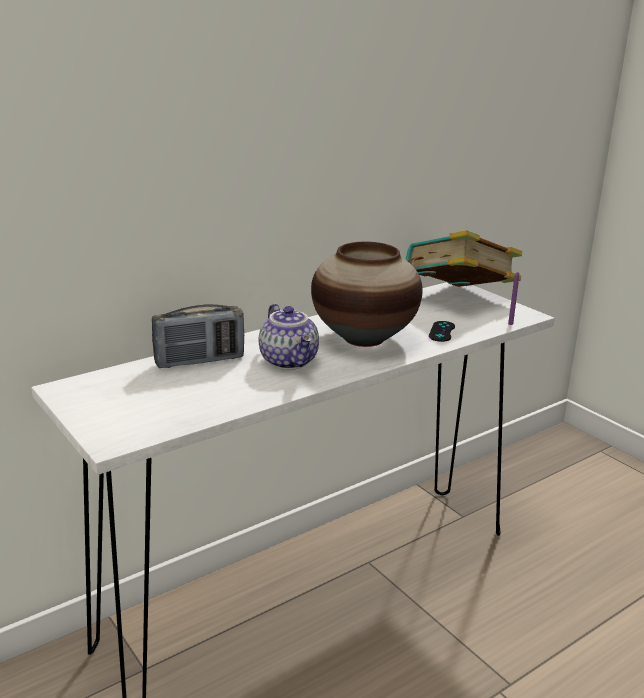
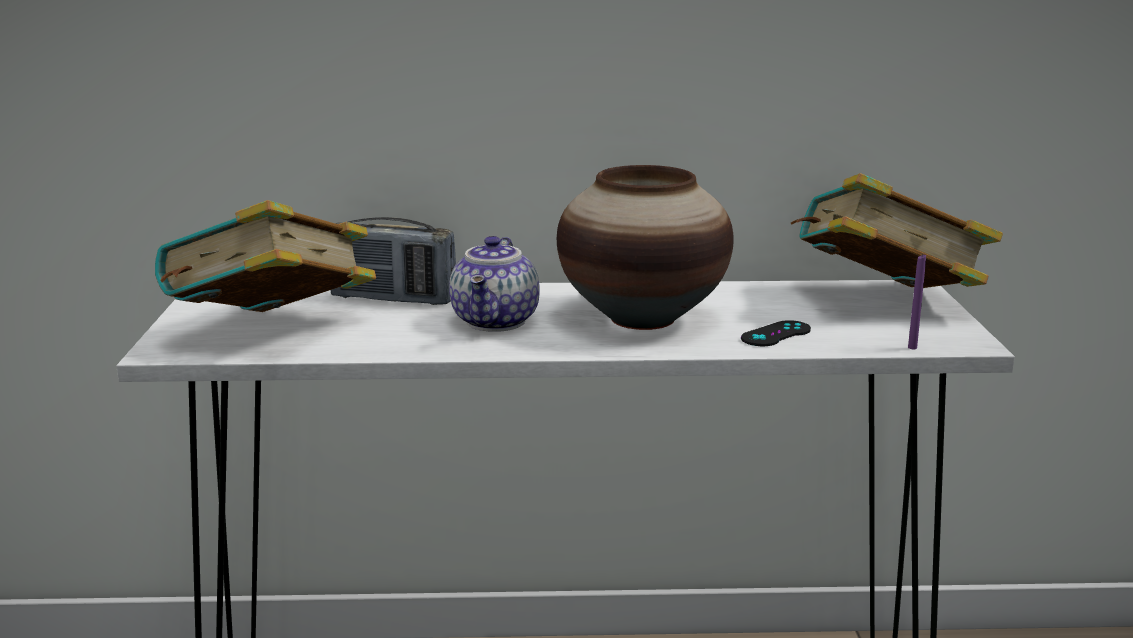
camera: 35 degrees right, 5 degrees down
(164, 407) = (272, 333): none -> book

